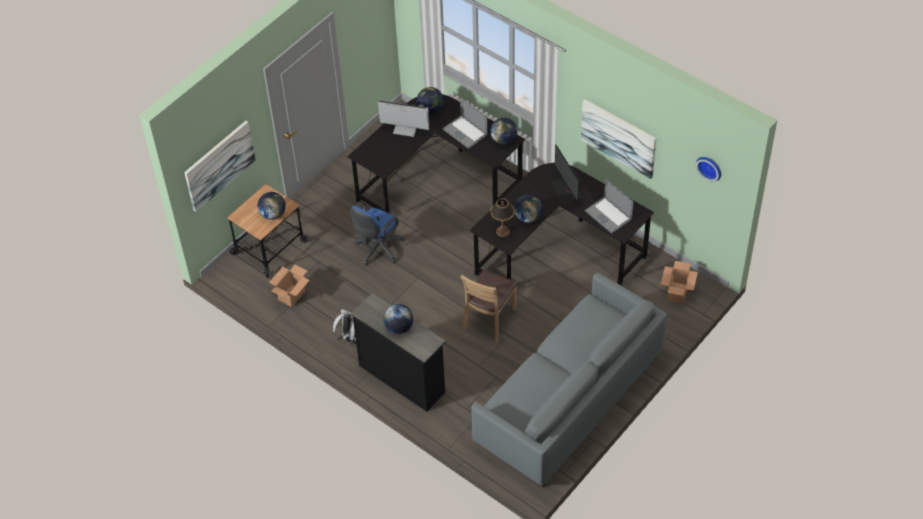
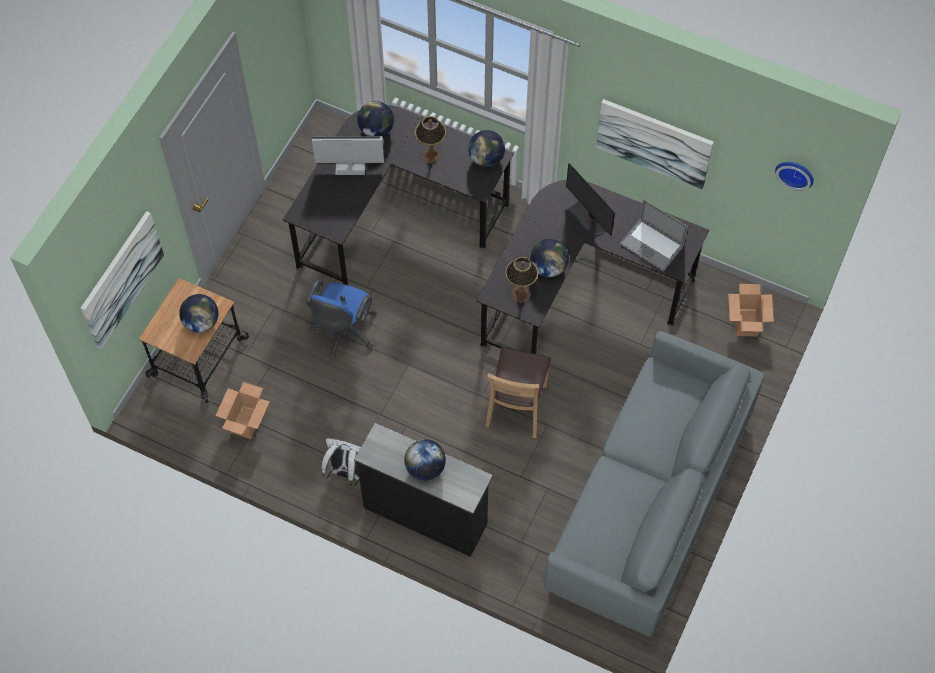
camera: 15 degrees left, 10 degrees up
(465, 132) = (431, 155): laptop -> table lamp

